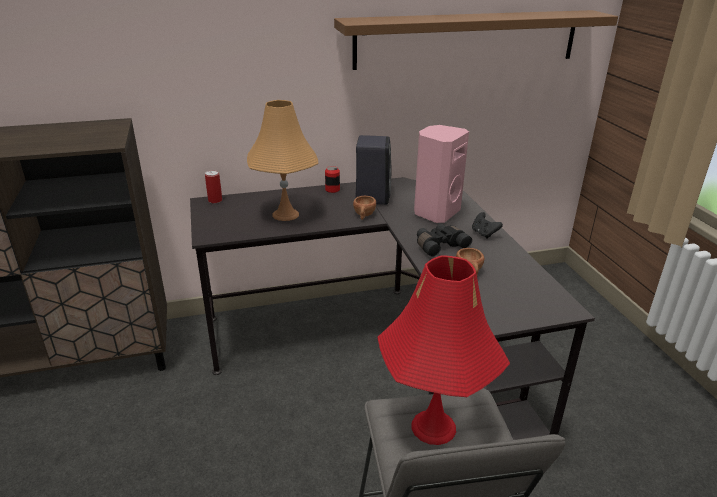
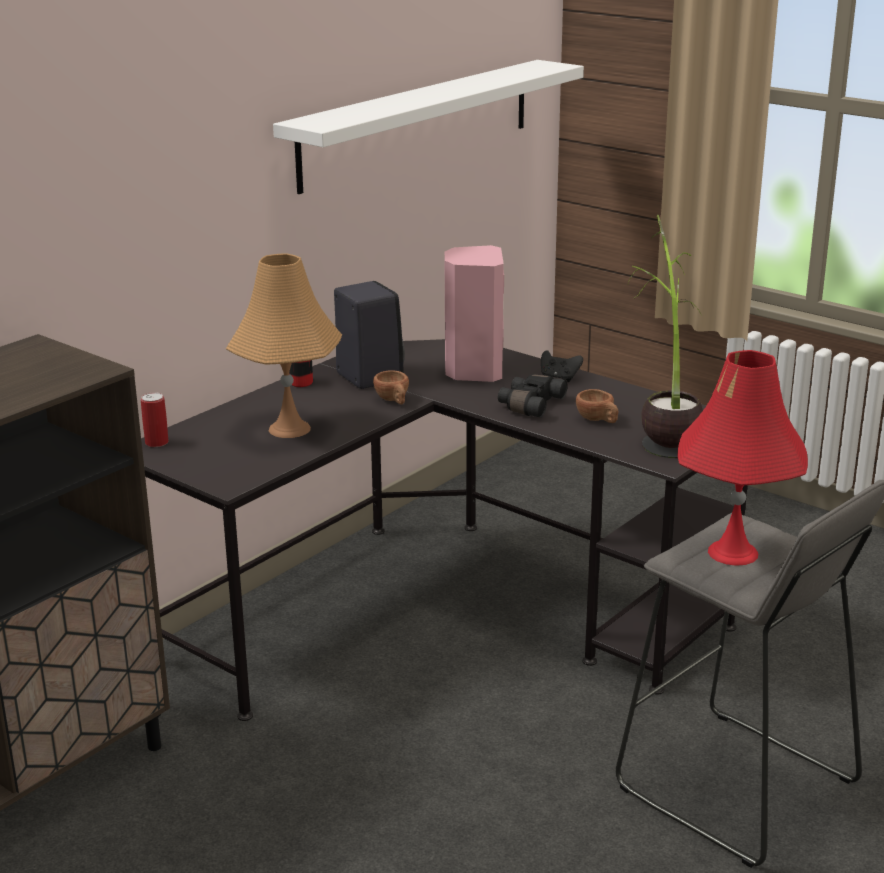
camera: 35 degrees left, 5 degrees down
(468, 39) = (418, 123): brown shelf -> white shelf
(507, 297) = (664, 430): none -> potted plant

